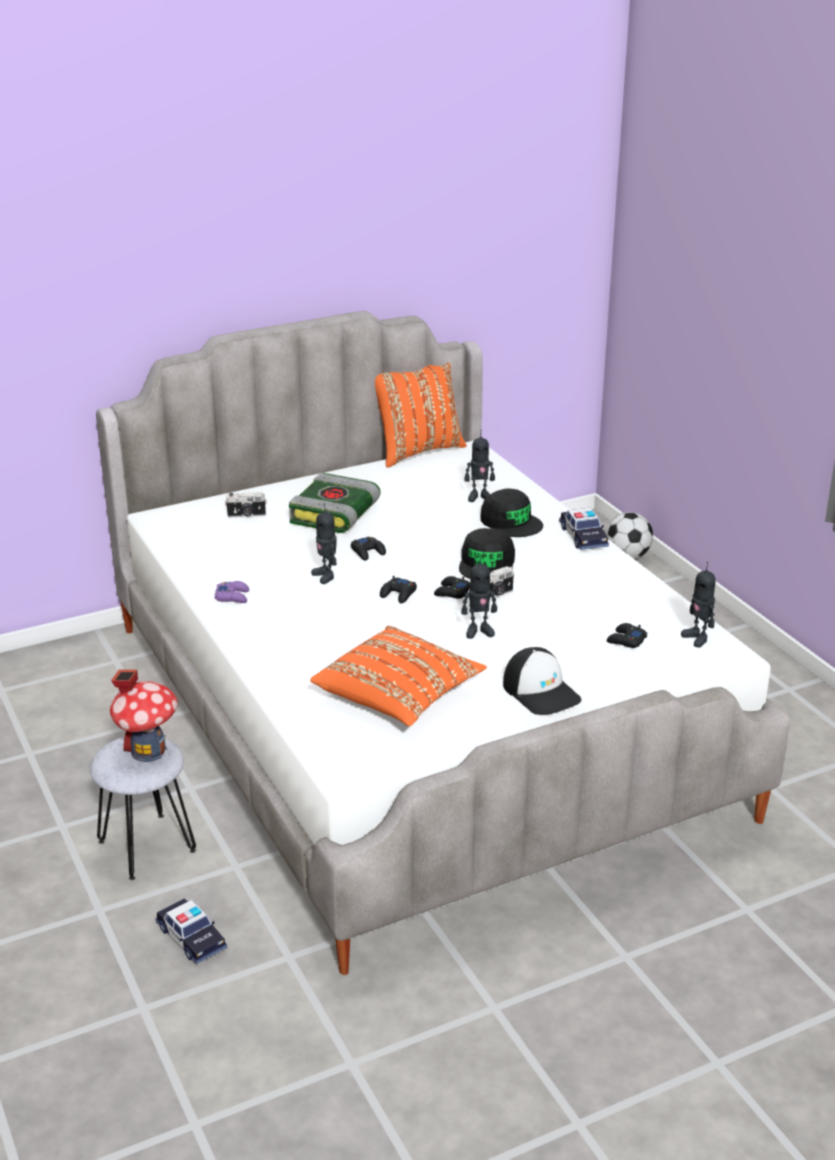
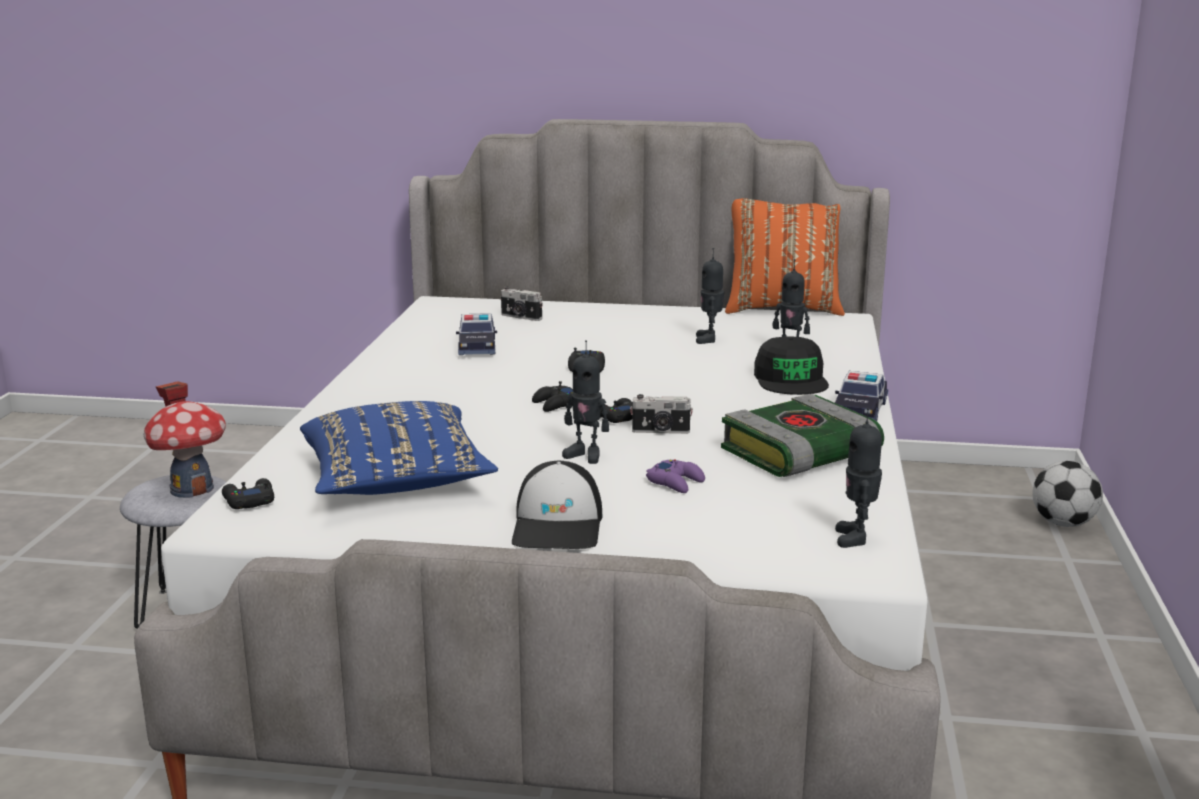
camera: 35 degrees right, 10 degrees down
(191, 938) = (104, 704): toy car -> toy car (477, 346)
(232, 596) = (394, 366): purple game controller -> purple game controller (676, 482)
(326, 576) = (510, 374): toy robot -> toy robot (709, 339)
(335, 514) = (607, 334): book -> book (799, 455)
(398, 696) = (396, 482): orange pillow -> blue pillow
(487, 564) = (700, 405): black cap -> none
(626, 640) = (751, 512): black game controller -> black game controller (248, 501)

